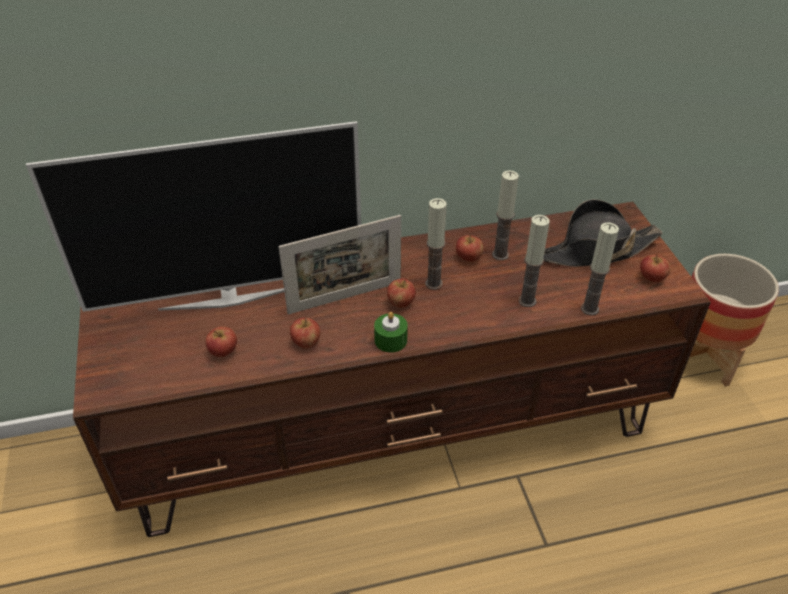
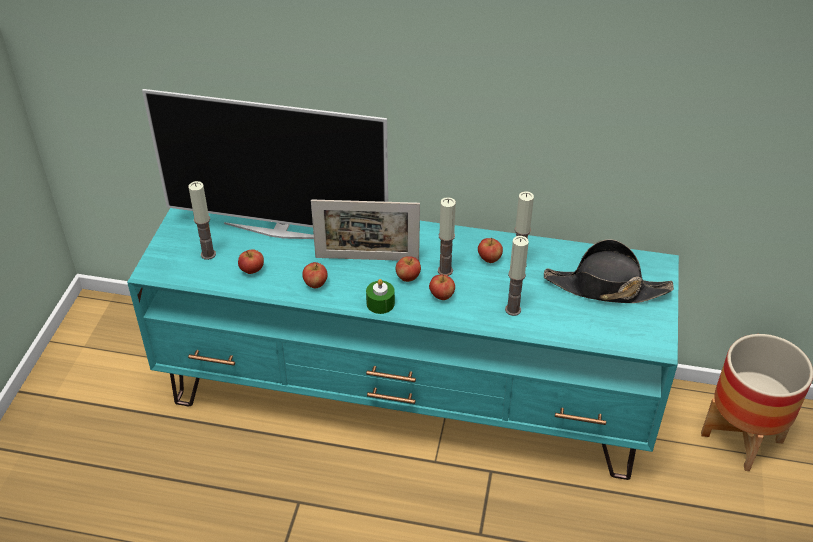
camera: 25 degrees right, 0 degrees up
(395, 431) = (408, 396): brown tv stand -> turquoise tv stand
(590, 309) = (562, 334): candle -> candle (208, 254)
(652, 278) = (639, 327): apple -> apple (441, 296)

